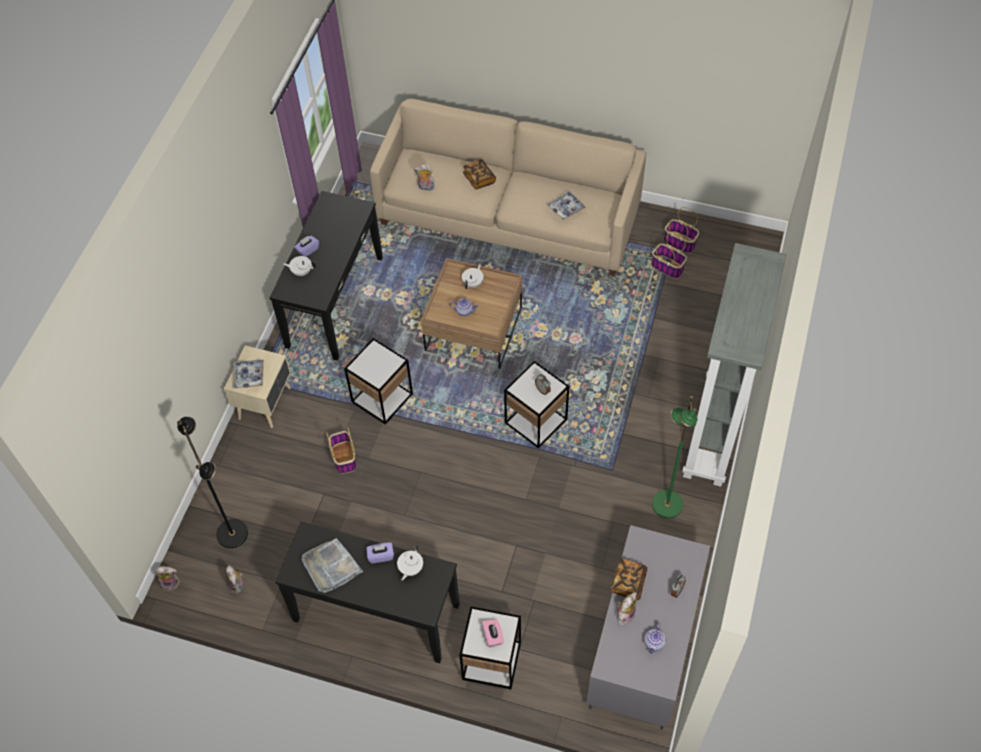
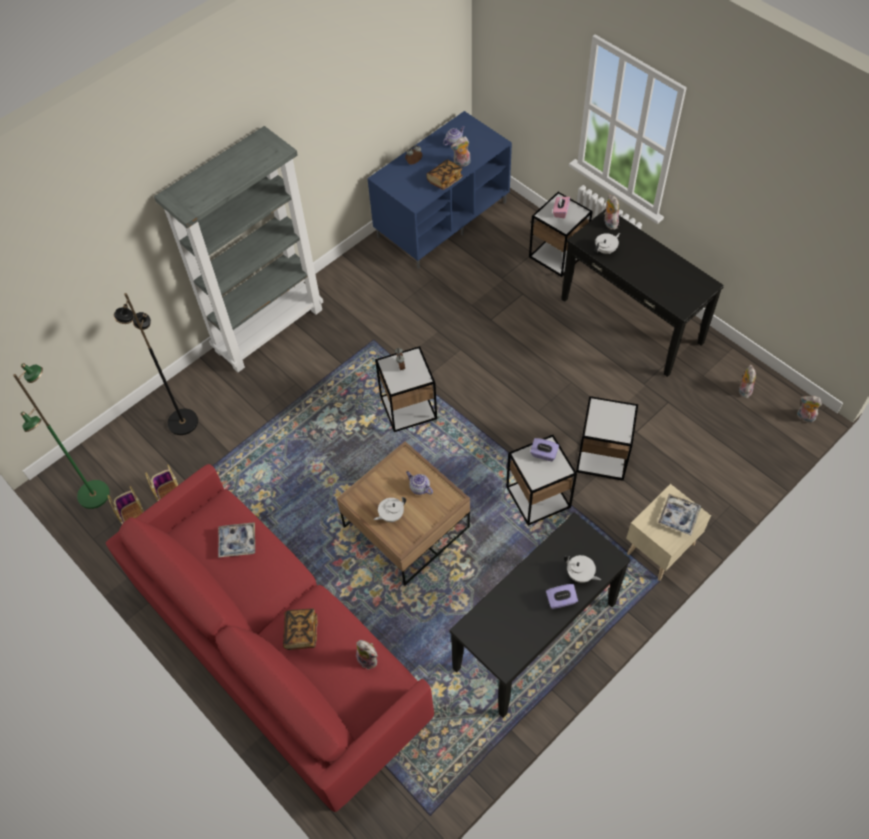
camera: 150 degrees left, 0 degrees up
(233, 533) = (734, 434): black floor lamp -> black floor lamp (182, 422)
(331, 567) = (671, 276): grey tray -> none
(344, 457) = (602, 456): basket -> side table
(381, 556) = (626, 268): purple tissue box -> purple tissue box (543, 454)
(422, 606) = (609, 223): none -> plush toy
(509, 216) = (278, 649): beige sofa -> red sofa
(644, 648) = (442, 218): grey tv stand -> blue tv stand
(666, 504) = (351, 296): green floor lamp -> green floor lamp (94, 495)

